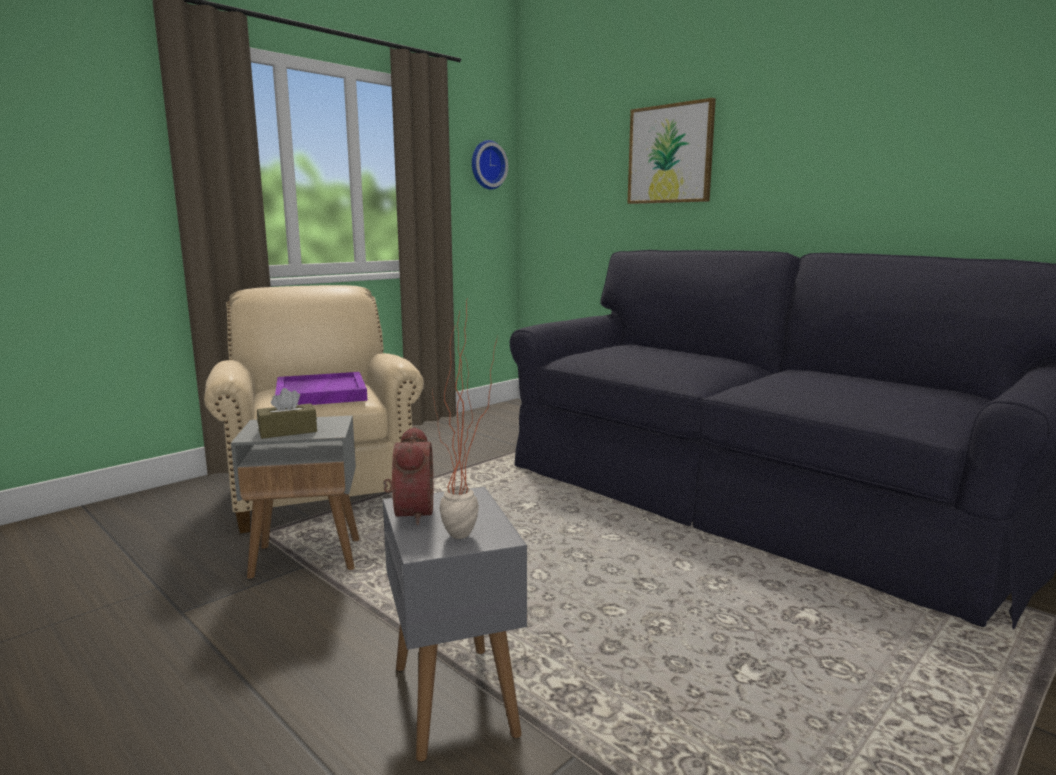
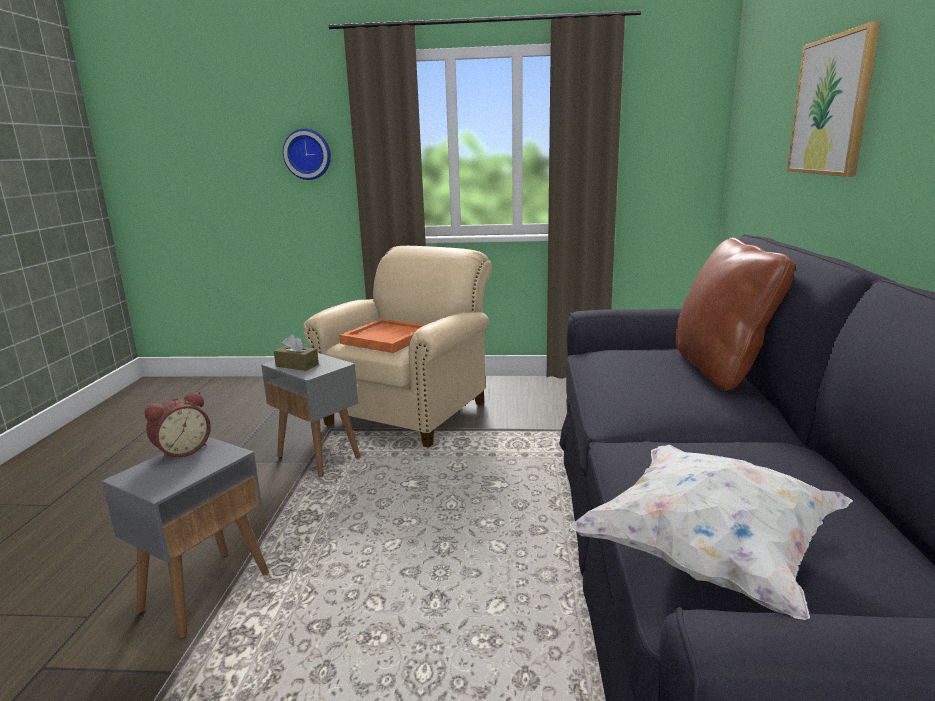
camera: 50 degrees right, 5 degrees up
(320, 393) = (387, 338): purple tray -> orange tray
(467, 539) = (148, 483): potted plant -> none
(486, 165) = (682, 121): wall clock -> wall clock (308, 154)
(670, 349) = (720, 370): none -> brown pillow
(903, 405) = (709, 555): none -> white pillow

